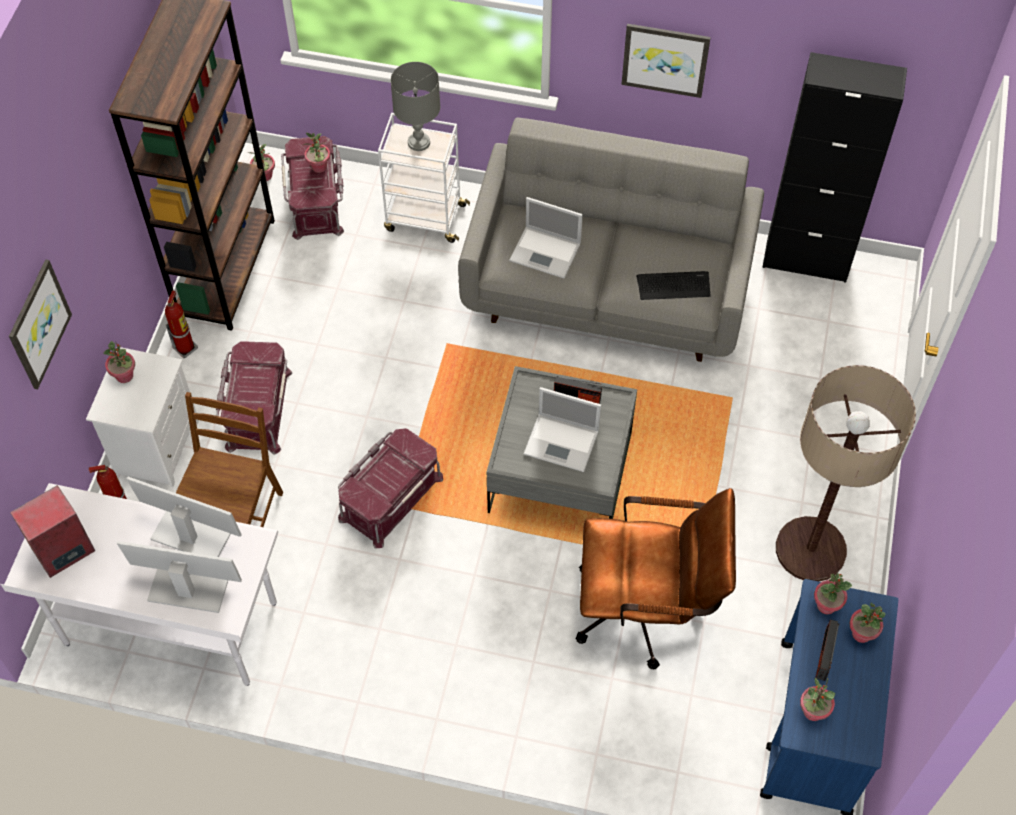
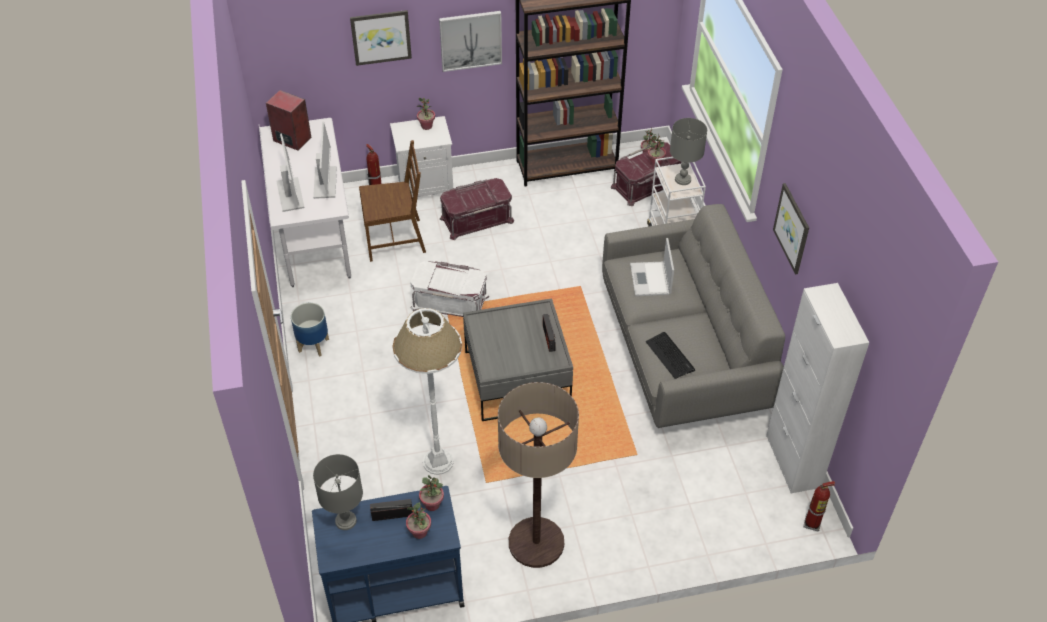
camera: 65 degrees right, 10 degrees down
(98, 226) = (470, 40): none -> picture
(186, 348) = (499, 172): fire extinguisher -> fire extinguisher (812, 523)
(376, 693) = (313, 345): none -> planter
(390, 497) = (450, 301): red storage box -> white storage box
(563, 442) = (507, 343): laptop -> none
(647, 610) = (437, 461): brown office chair -> white floor lamp
(806, 260) = (793, 461): black cabinet -> white cabinet
(812, 711) = (345, 521): potted plant -> grey table lamp

